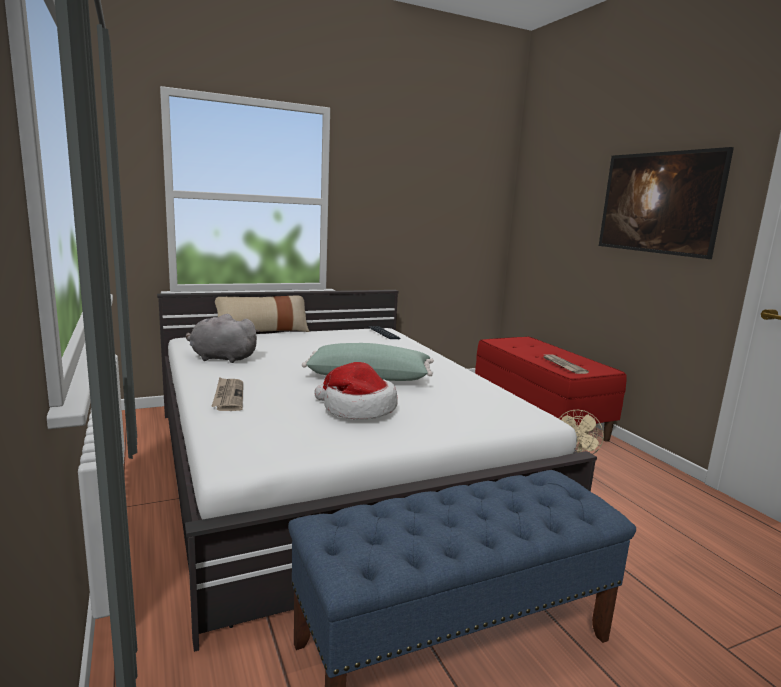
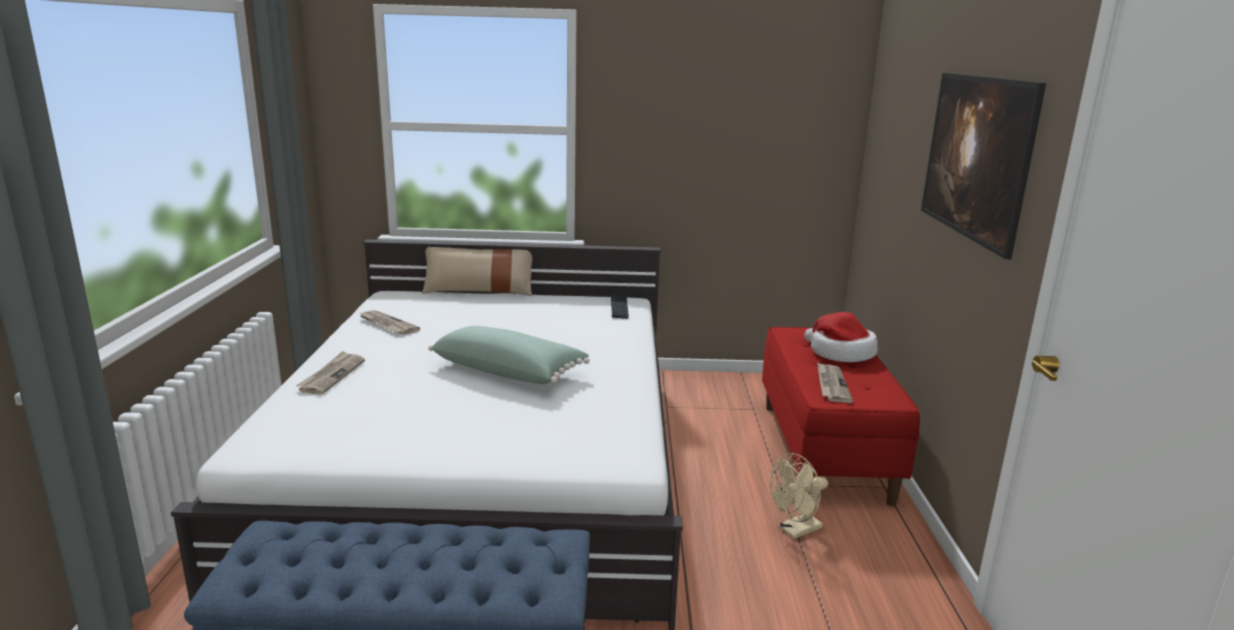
camera: 25 degrees right, 5 degrees up
(221, 358) = (387, 324): grey plush toy -> newspaper
(357, 409) = (433, 412): hat -> hat (840, 353)

